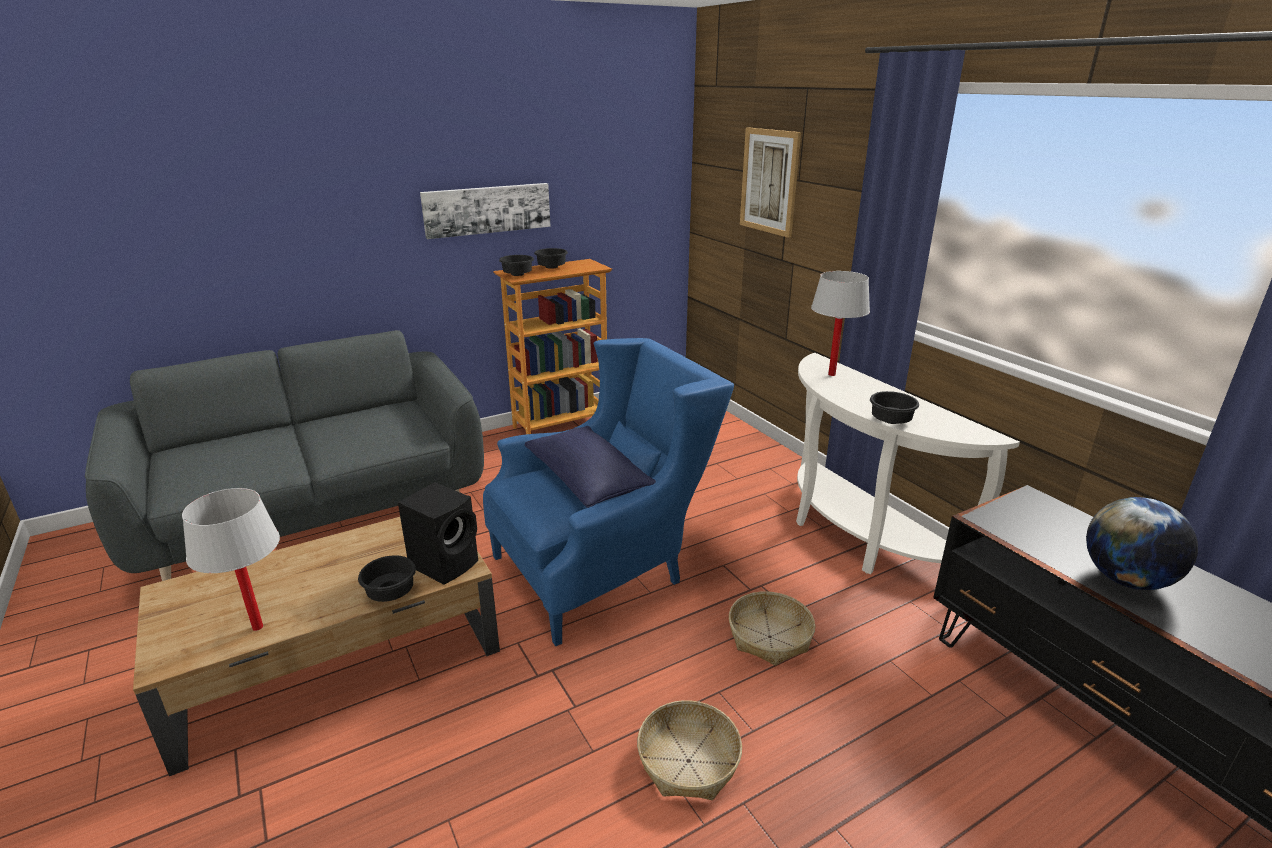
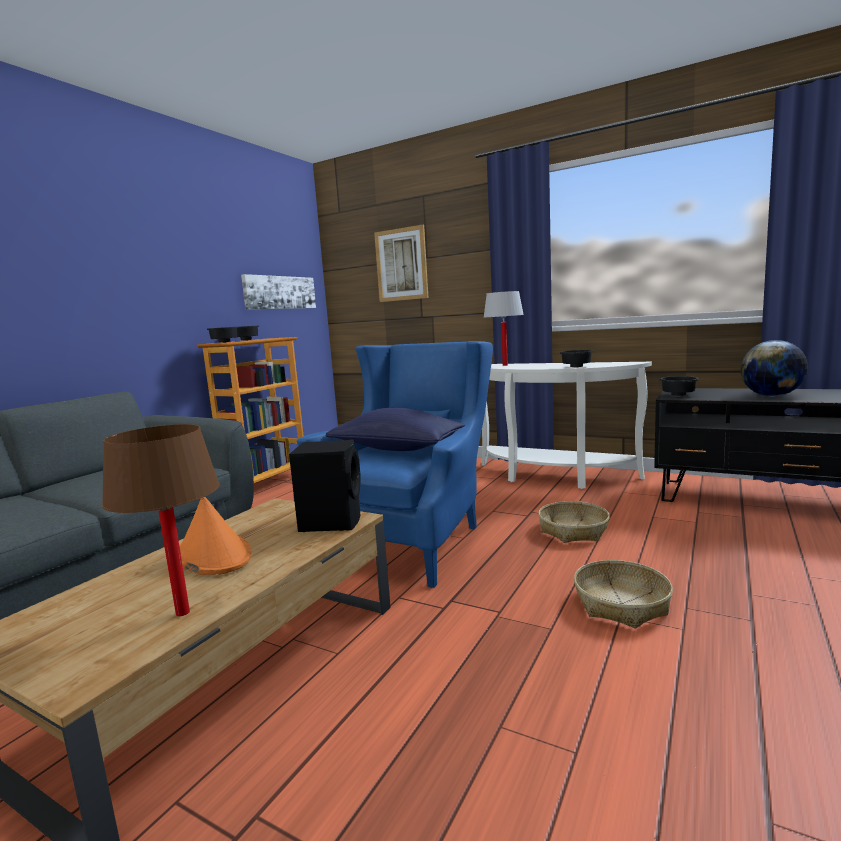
camera: 30 degrees left, 15 degrees down
(258, 627) = (183, 612): white table lamp -> brown table lamp
(333, 567) = (213, 555): none -> orange hat
(392, 593) = (308, 548): black bowl -> black bowl (679, 395)
(487, 209) = (186, 290): picture -> picture (279, 292)

